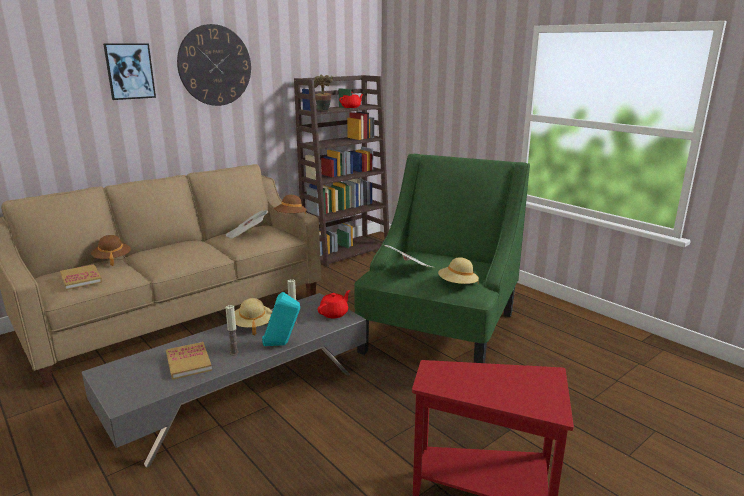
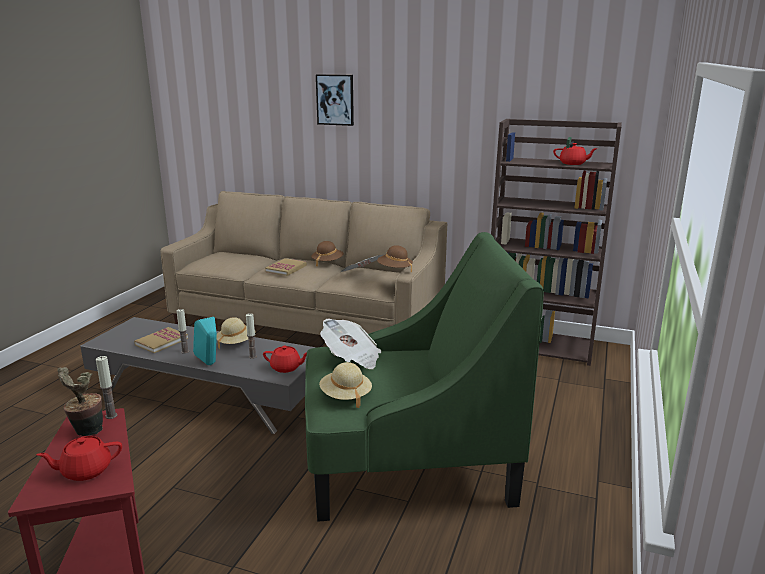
camera: 60 degrees right, 0 degrees up
(81, 279) = (216, 260): book -> book (286, 269)
(112, 259) = (260, 256): brown hat -> brown hat (327, 262)
(215, 65) = (415, 98): wall clock -> none
(323, 110) = (519, 162): potted plant -> potted plant (86, 432)
(433, 366) = (111, 416): none -> candle
(524, 385) = (85, 470): none -> red teapot

